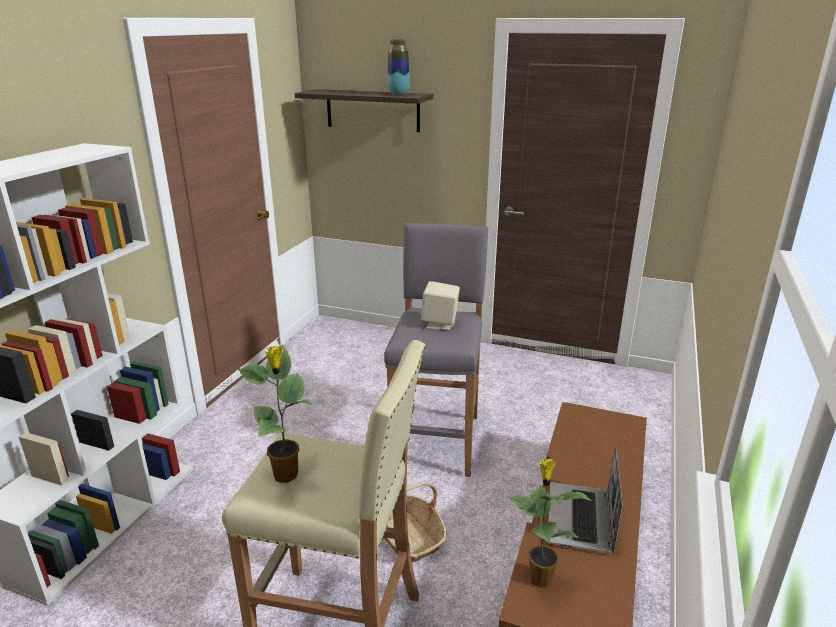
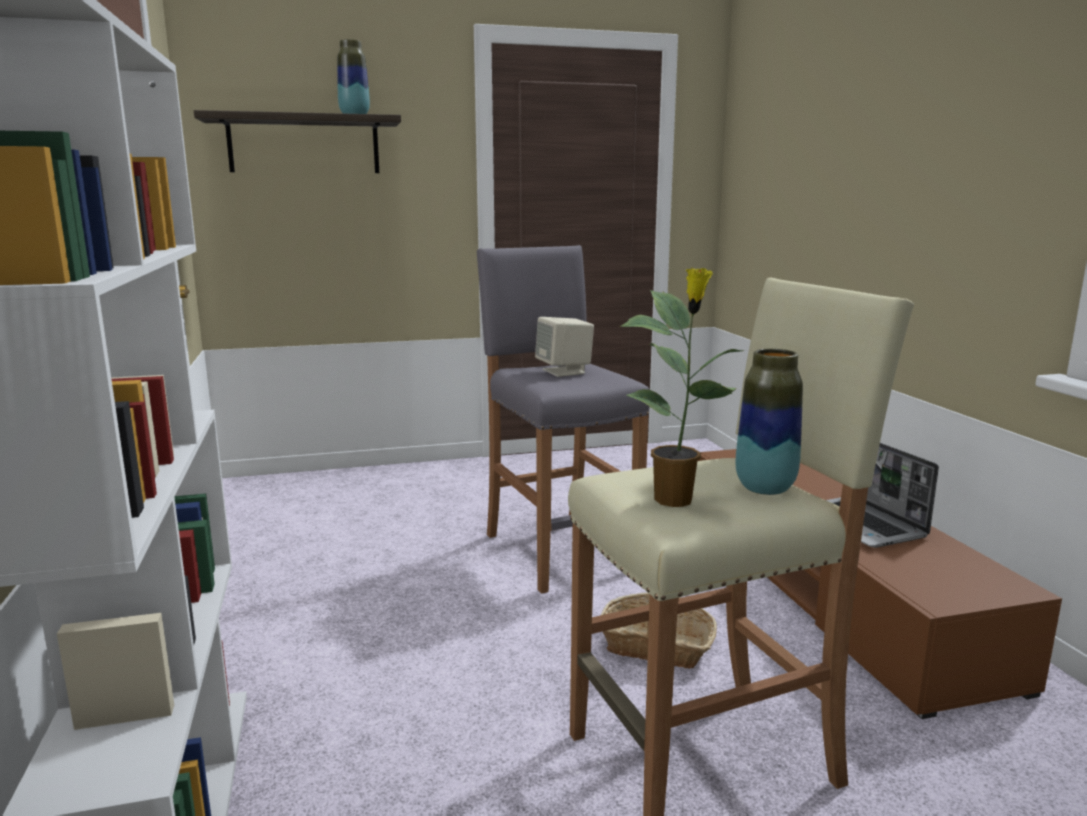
camera: 35 degrees left, 10 degrees down
(348, 488) = (765, 488): none -> vase
(539, 577) = (905, 575): potted plant -> none

